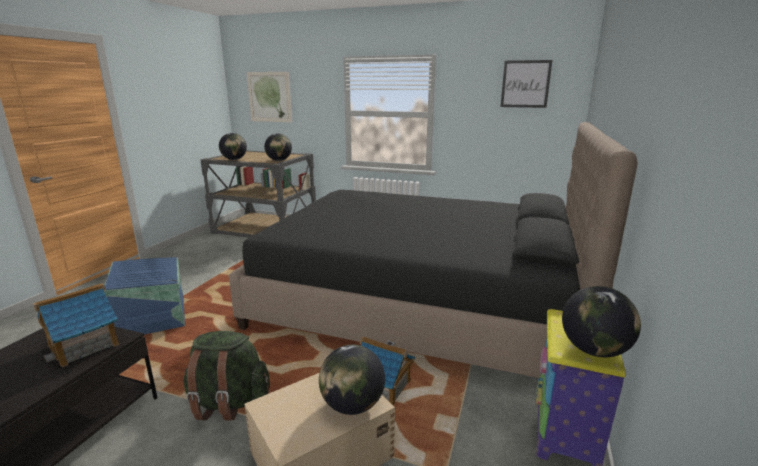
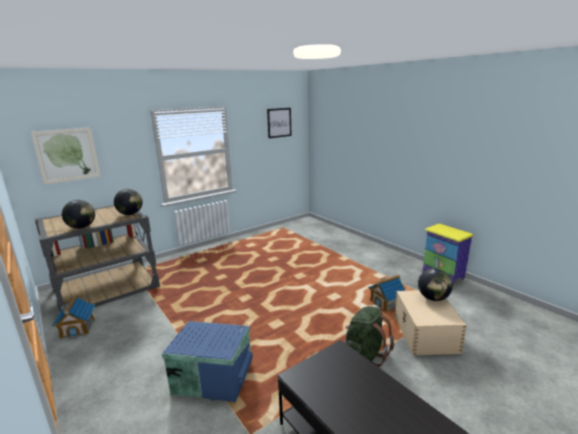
camera: 55 degrees left, 0 degrees up
(84, 345) = (339, 365): toy house -> toy house (78, 328)
(420, 304) = (320, 268): black bed -> none
(594, 350) = (459, 232): globe -> none

